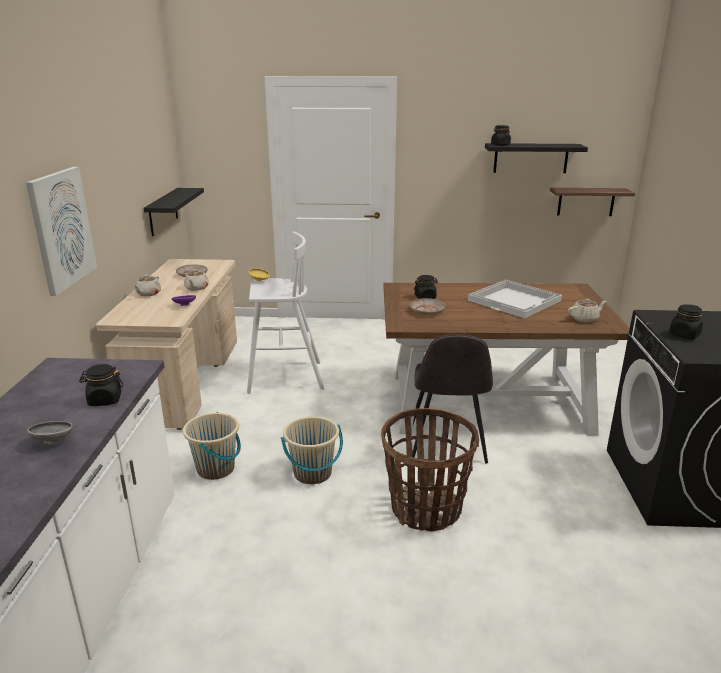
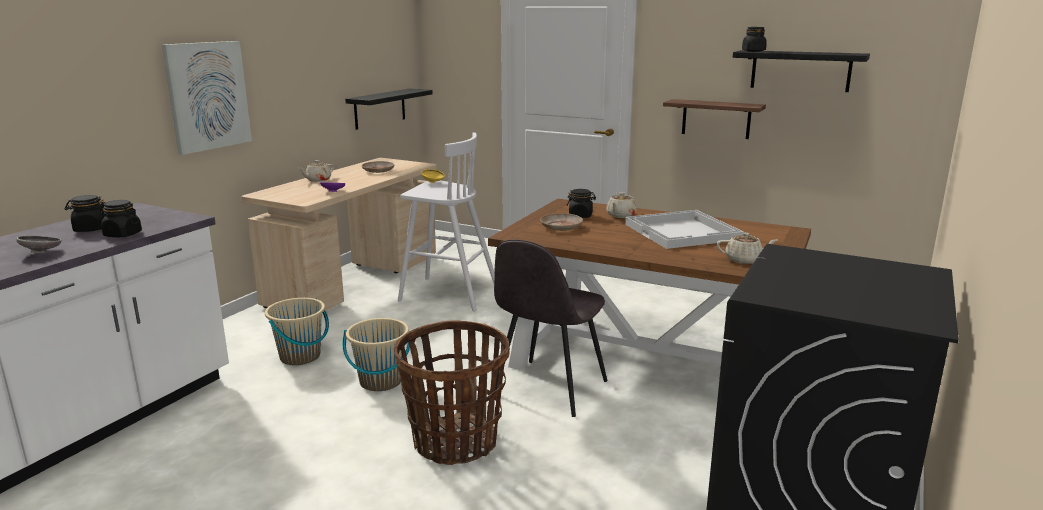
camera: 25 degrees right, 5 degrees down
(196, 288) = (365, 181): beige teapot -> beige teapot (620, 215)
(586, 201) = (878, 132): shelf -> shelf (716, 119)
(684, 335) = (786, 274): black jar -> black jar (90, 229)

